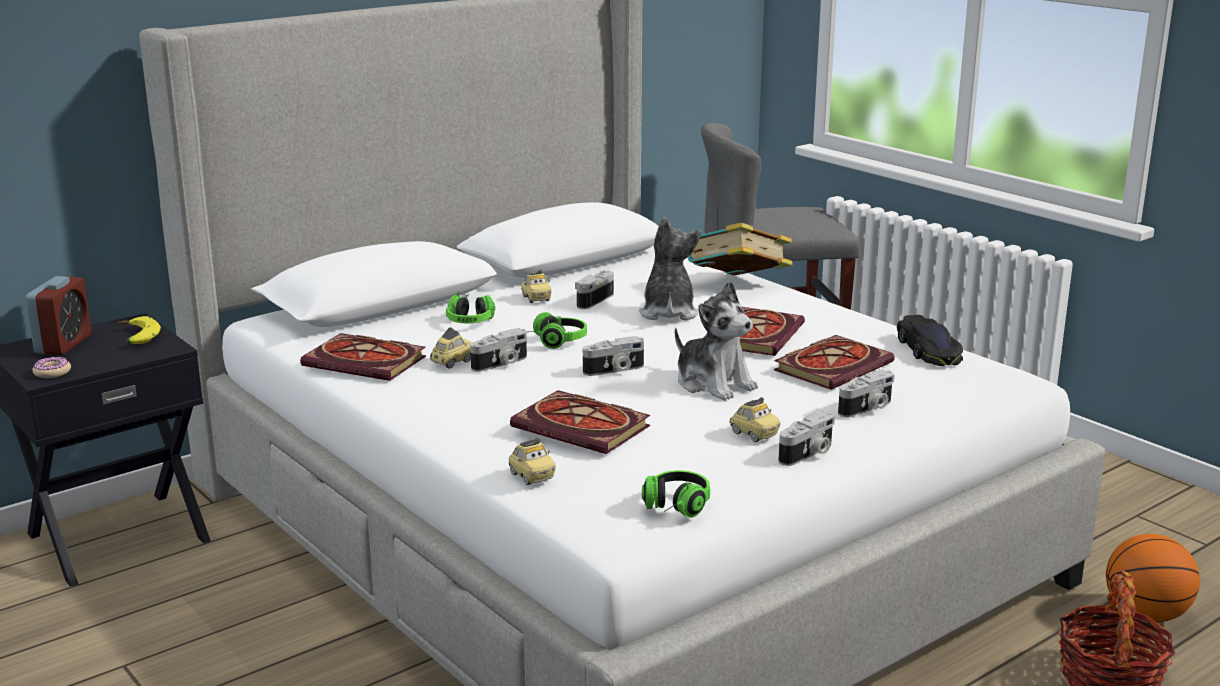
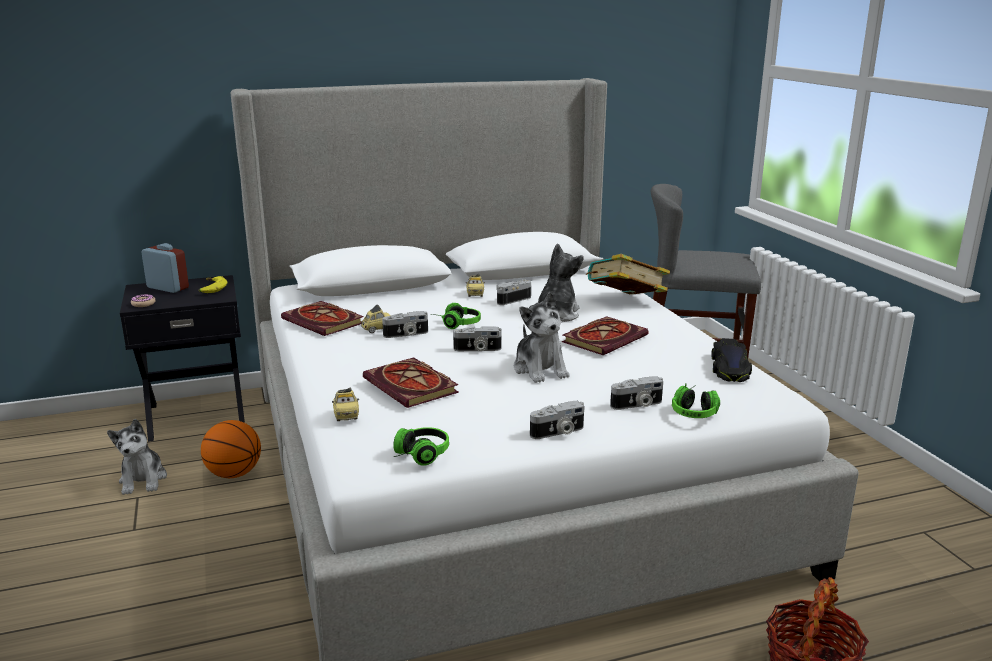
camera: 20 degrees right, 0 degrees up
(63, 344) = (168, 288): alarm clock -> alarm clock turned 90 degrees counterclockwise
(112, 640) = (143, 480): none -> plush toy
(471, 319) = (419, 303): headphones -> headphones (695, 411)
(753, 434) = (531, 411): toy car -> none
(833, 366) = (642, 369): book -> none
(1146, 615) = (878, 618): basketball -> basketball (234, 474)

